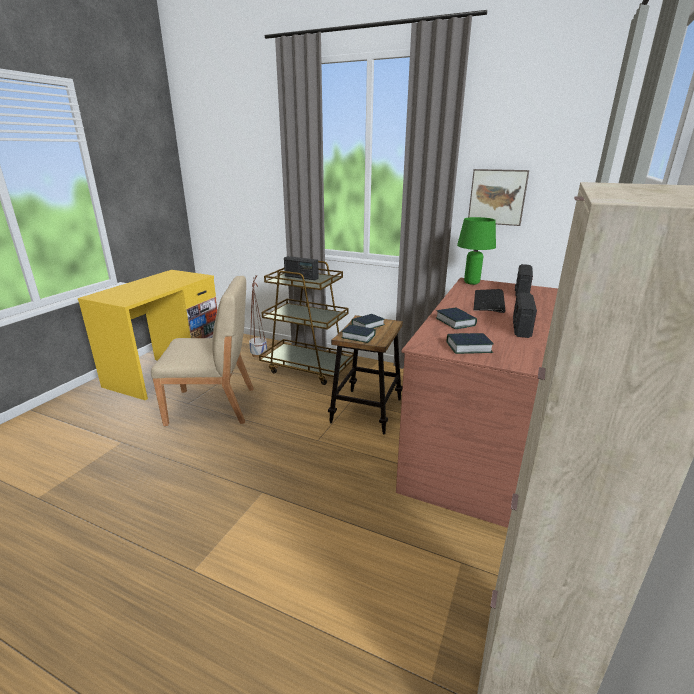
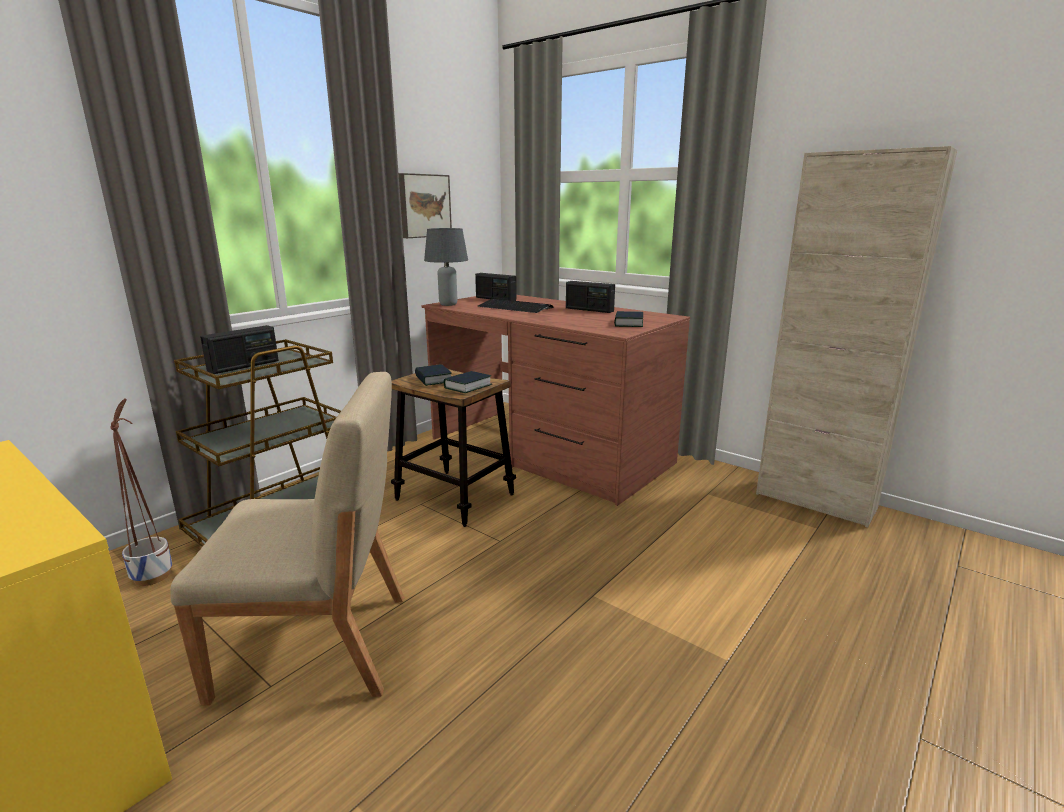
camera: 75 degrees left, 5 degrees down
(213, 406) = (317, 646): beige chair -> beige chair turned 75 degrees clockwise
(455, 322) = (564, 320): book -> none
(472, 283) = (449, 304): green table lamp -> grey table lamp

